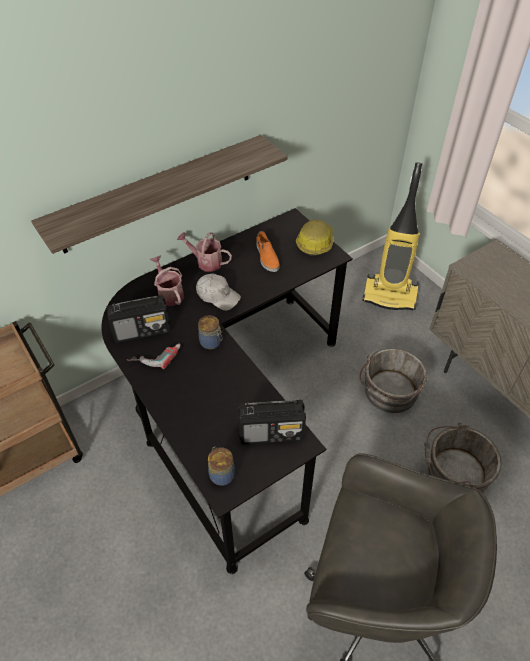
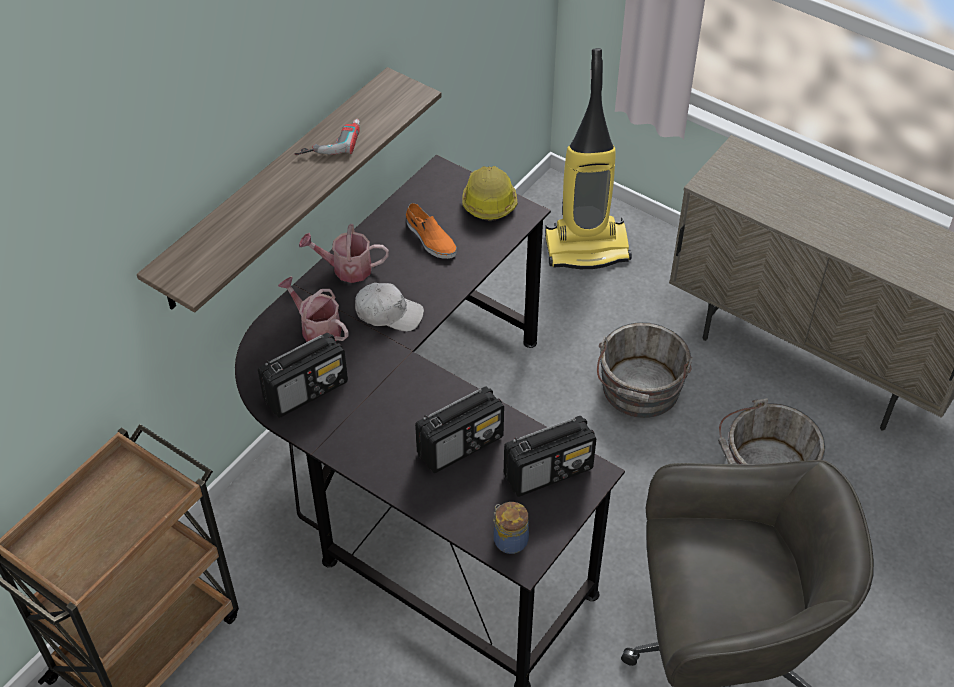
camera: 20 degrees left, 0 degrees up
(155, 355) = (343, 418): power drill -> power drill (329, 141)
(211, 342) = (412, 380): jar -> none
(221, 395) = (461, 445): none -> radio

